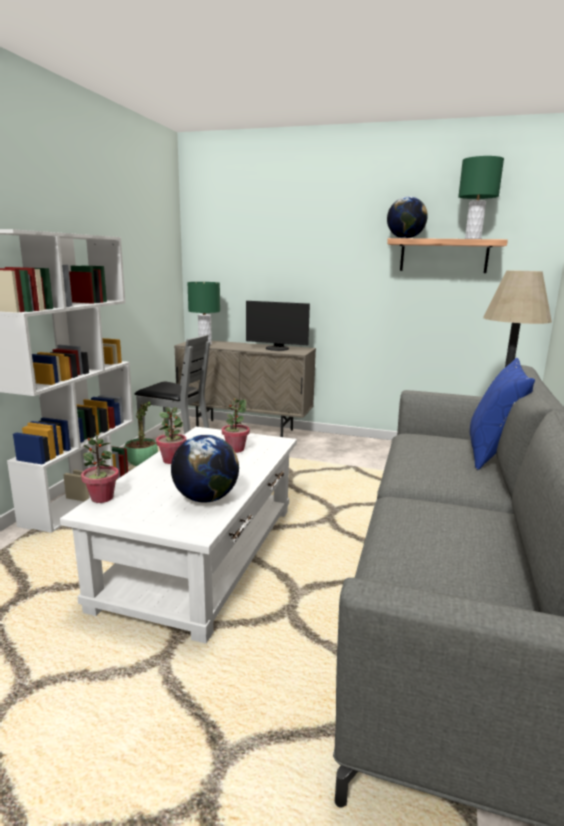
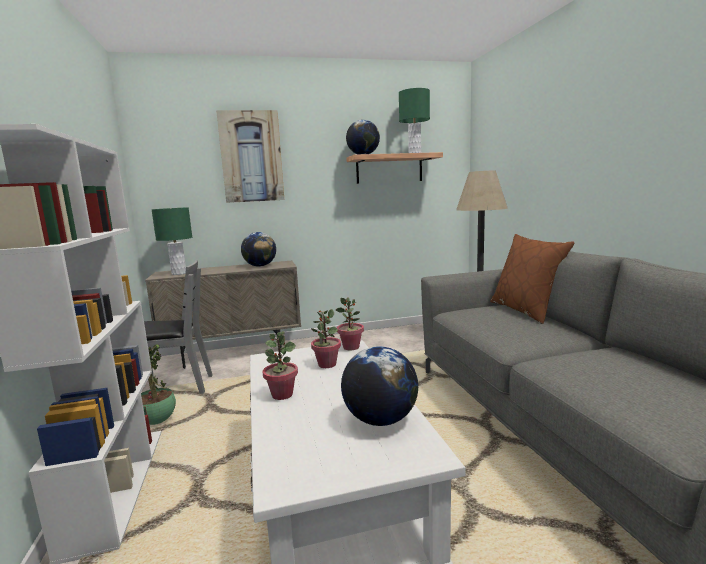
camera: 30 degrees left, 5 degrees down
(102, 498) = (270, 464): potted plant -> potted plant (351, 347)
(277, 349) = (260, 266): monitor -> globe
(288, 235) = (251, 157): none -> picture
(491, 453) = (526, 310): blue pillow -> brown pillow

